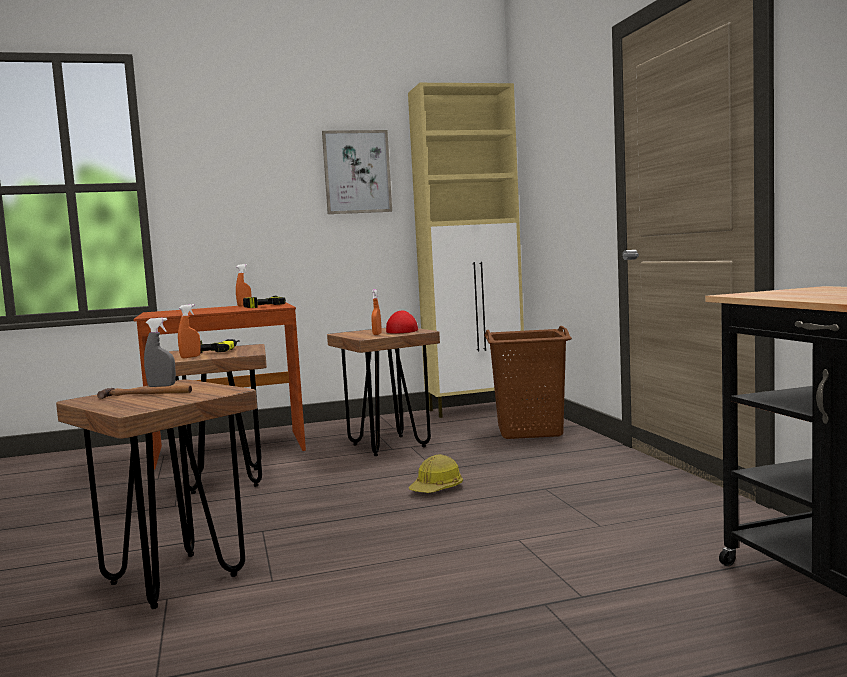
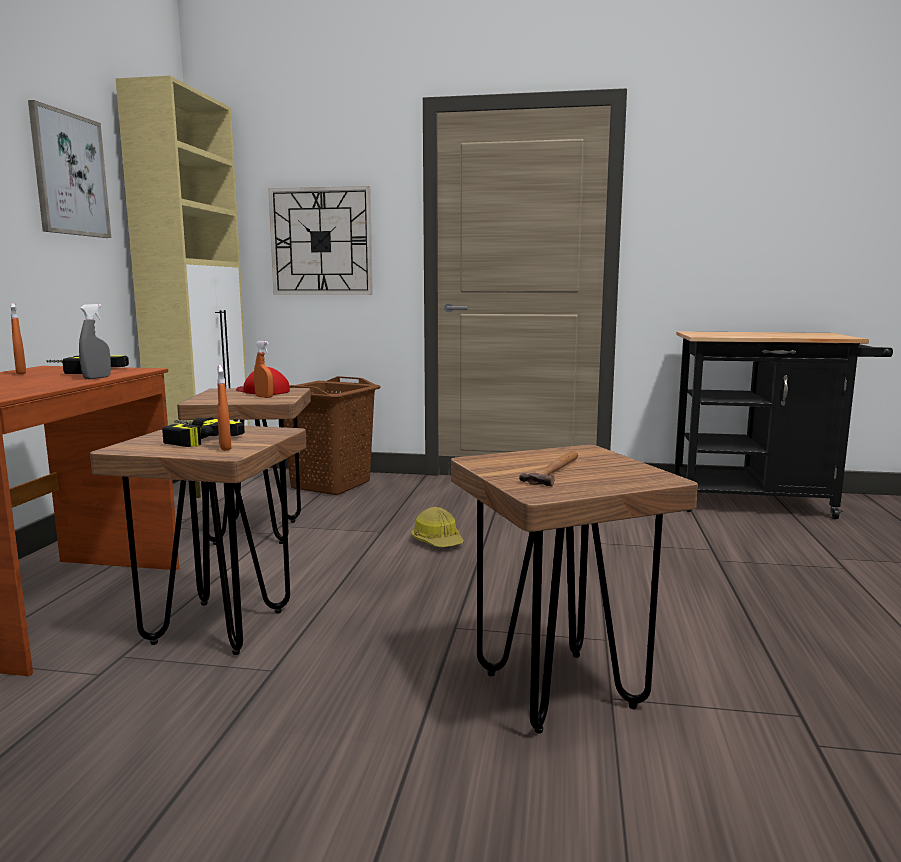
camera: 65 degrees left, 5 degrees up
(161, 386) = (495, 465): grey spray bottle -> grey spray bottle (97, 378)
(562, 192) = (321, 241): none -> wall clock

